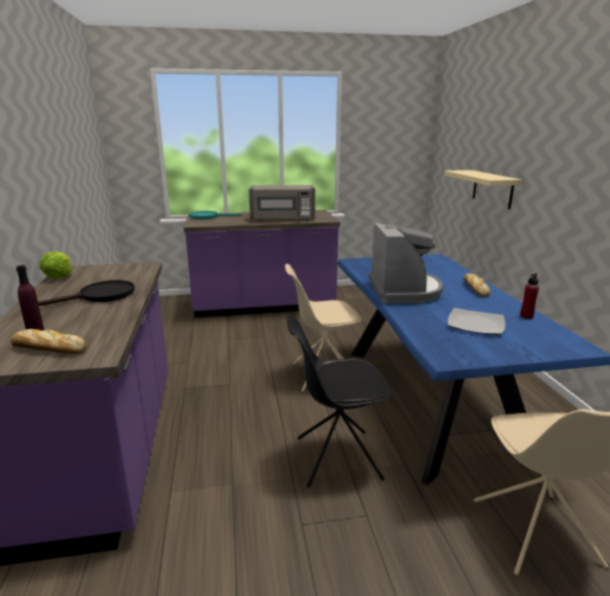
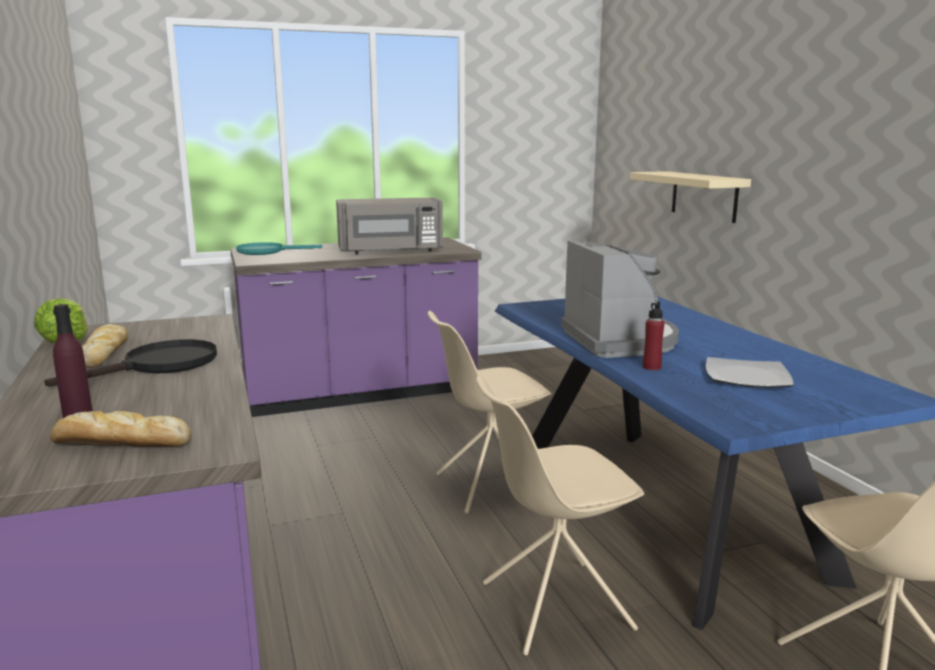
camera: 10 degrees left, 5 degrees down
(336, 458) = (553, 606): black chair -> beige chair
(475, 289) = (718, 333): bread -> bread (105, 353)
(526, 316) = (809, 363): red bottle -> red bottle (651, 367)

